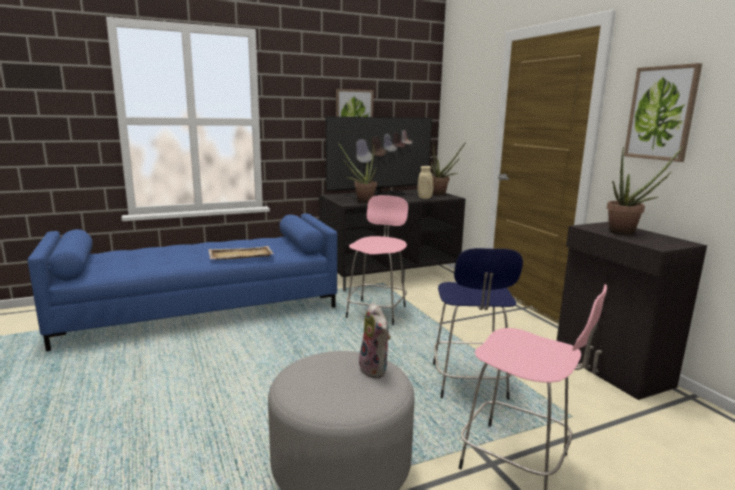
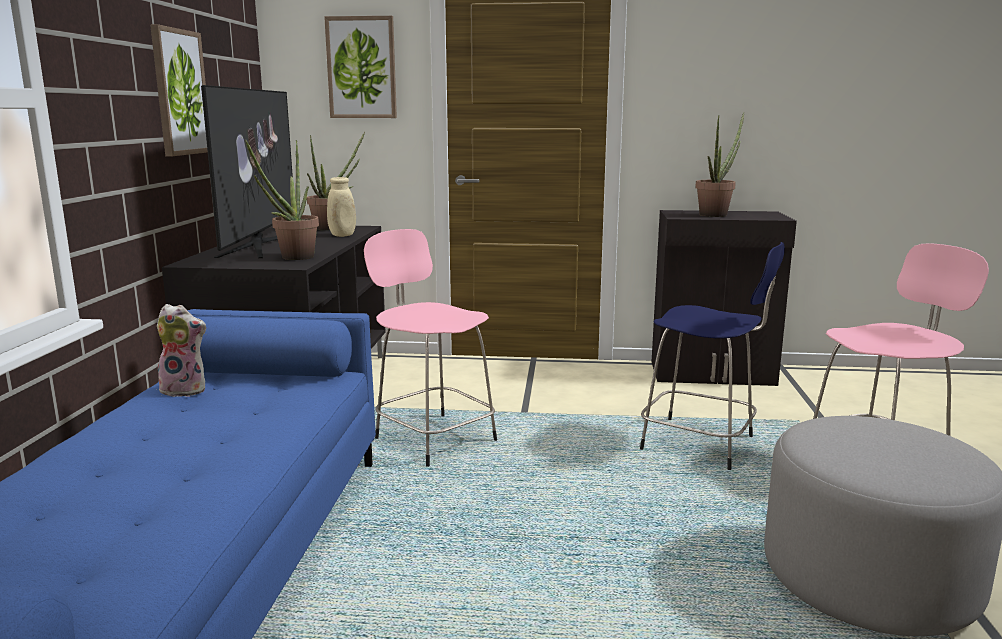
camera: 60 degrees left, 0 degrees up
(240, 255) = (252, 425): beige tray -> none
(375, 370) = (865, 424): plush toy -> plush toy (186, 390)
(661, 113) = (708, 77): picture -> picture (362, 68)

